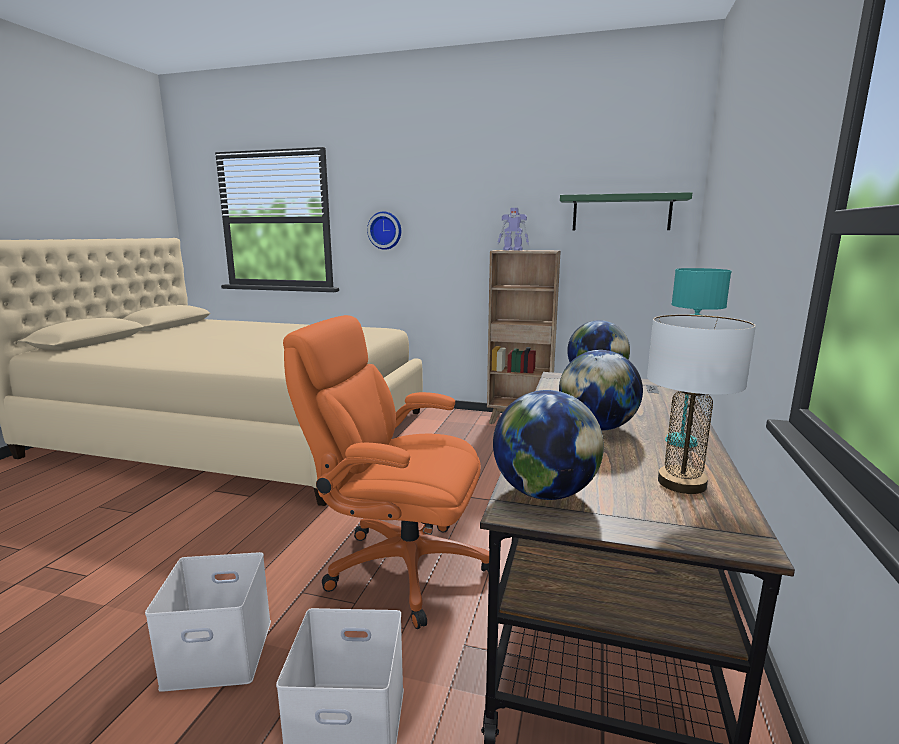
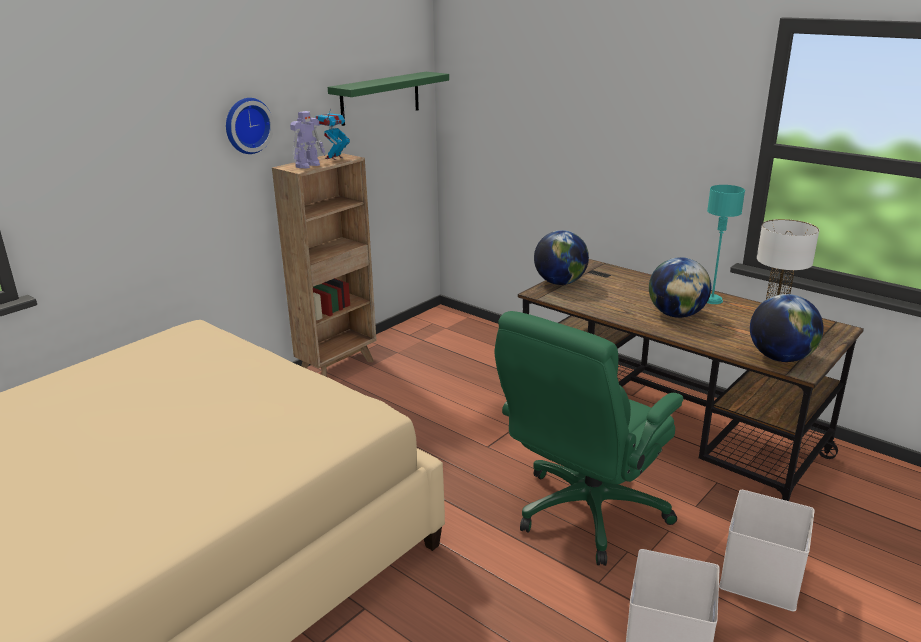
camera: 65 degrees left, 10 degrees up
(385, 230) = (105, 173): wall clock -> wall clock (246, 125)
(398, 565) = (582, 516): orange office chair -> green office chair
(542, 250) = (334, 158): none -> toy robot

